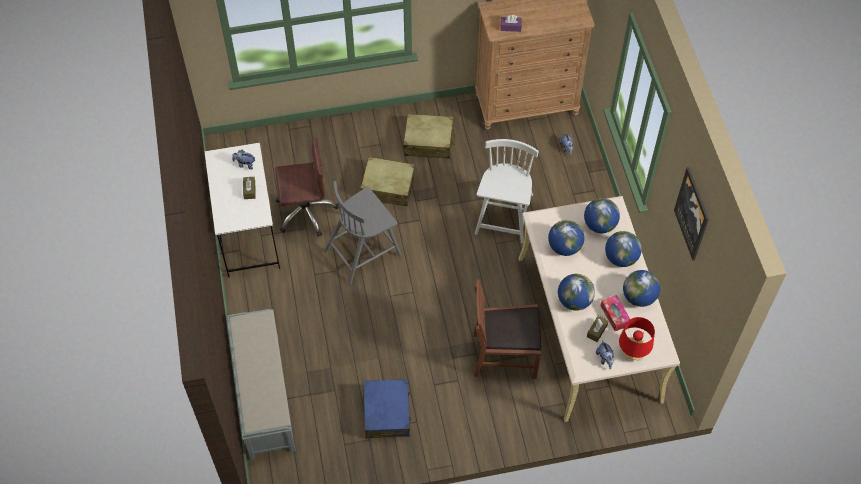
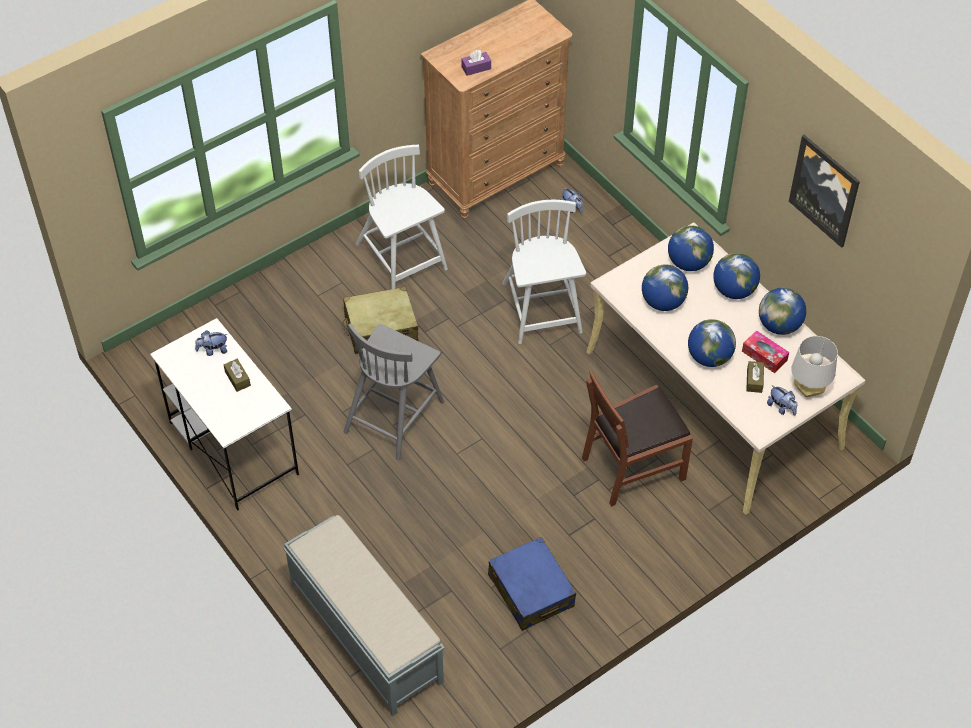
camera: 25 degrees left, 5 degrees down
(305, 211) = (293, 395): brown office chair -> none
(429, 142) = (402, 258): beige suitcase -> white chair
(632, 353) = (808, 389): red table lamp -> grey table lamp

